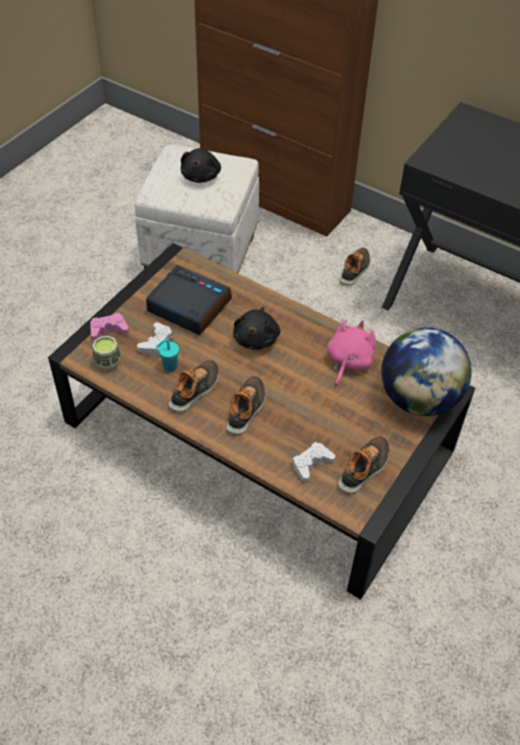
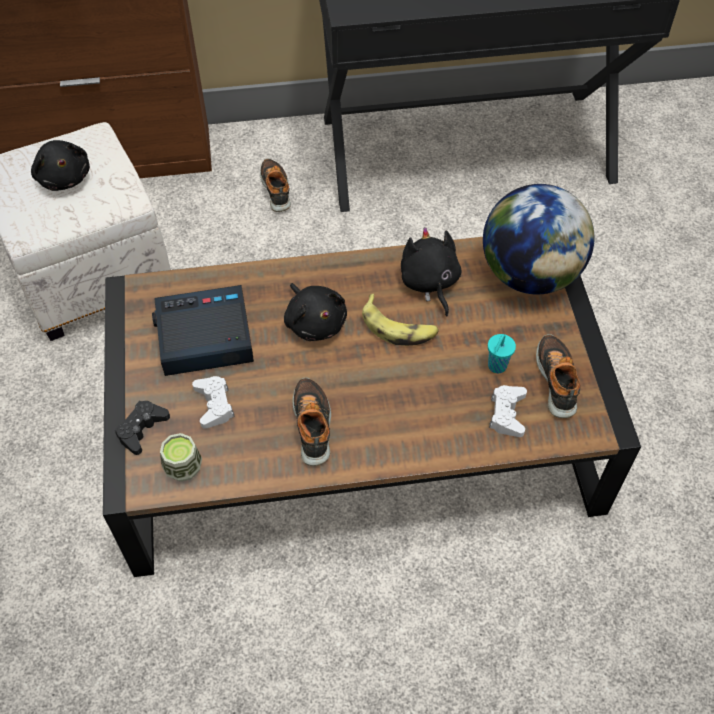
camera: 40 degrees left, 5 degrees up
(108, 330) = (142, 429): pink game controller -> black game controller
(169, 367) = (257, 421): turquoise cup -> turquoise cup (496, 367)
(246, 409) = (387, 406): shoe -> none
(301, 373) = (399, 327): none -> banana
(348, 361) = (429, 283): pink plush toy -> black plush toy

